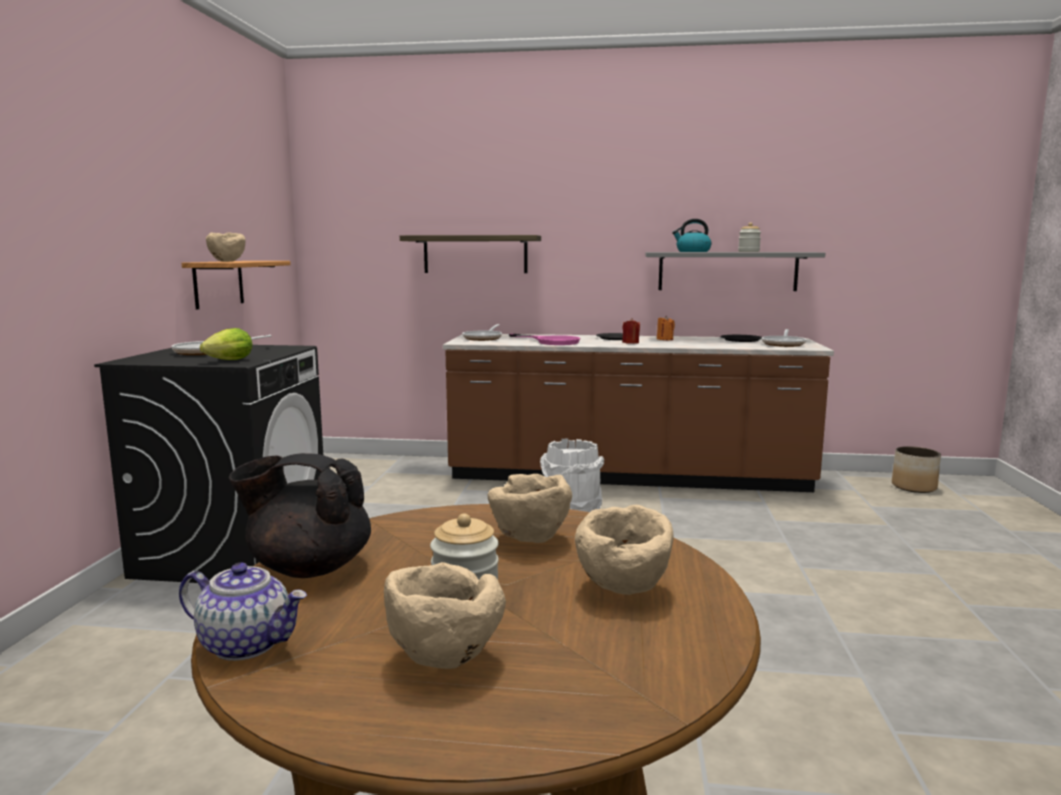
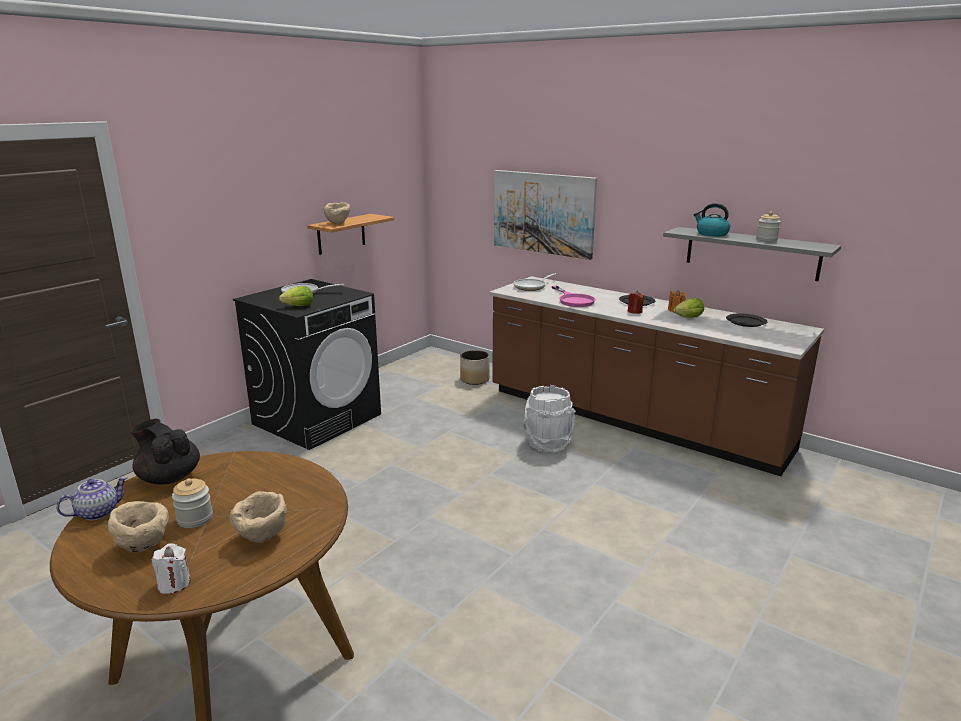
camera: 30 degrees right, 10 degrees up
(247, 644) = (98, 512): teapot -> teapot turned 90 degrees counterclockwise
(475, 254) = (543, 213): shelf -> picture
(530, 539) = (277, 490): beige bowl -> none
(610, 685) = (174, 584): none -> white candle
(687, 342) = (686, 318): none -> lettuce
(784, 344) = (772, 336): frying pan -> none
(914, 487) = (897, 497): planter -> planter (474, 380)

